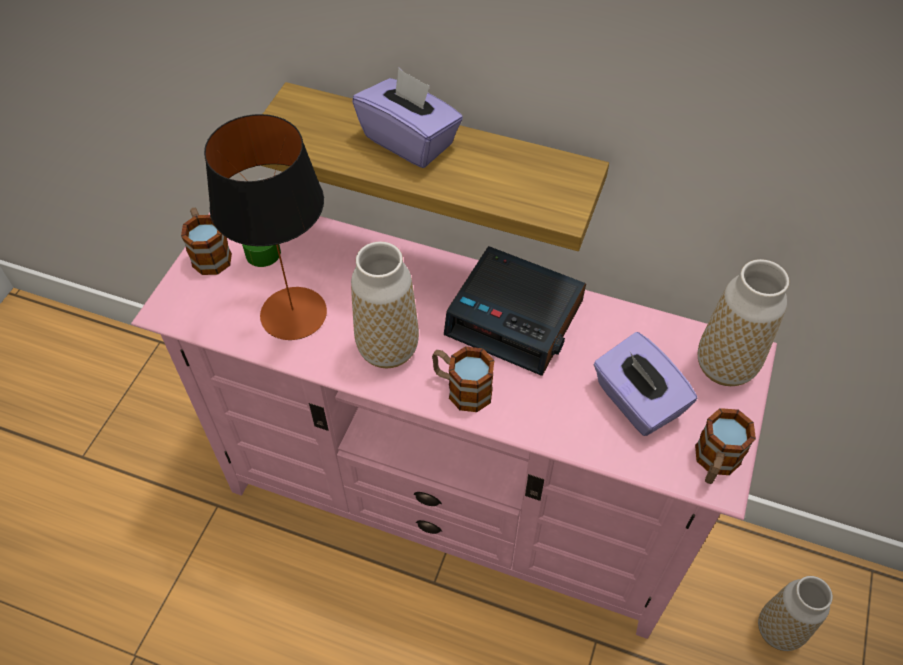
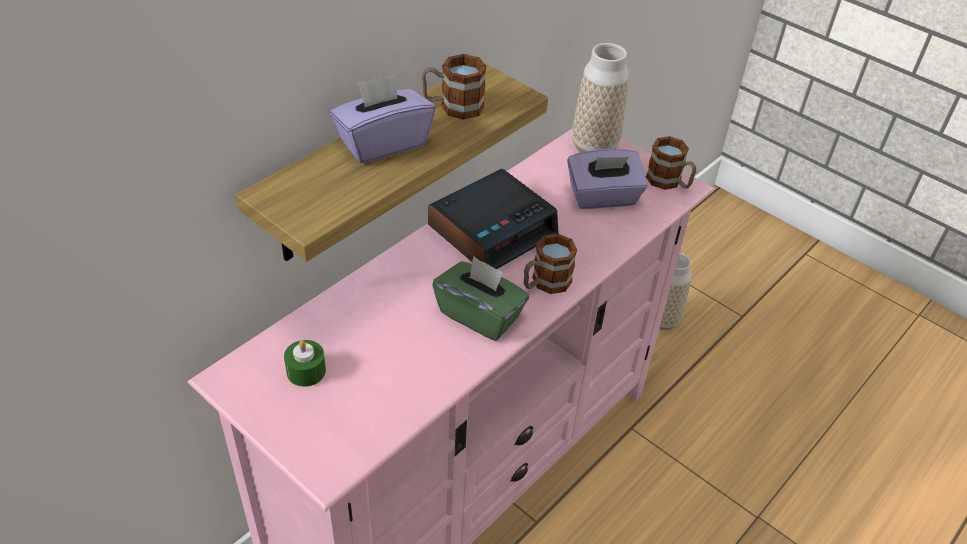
camera: 70 degrees left, 10 degrees down
(209, 253) = (274, 415): mug -> mug (453, 107)
(293, 313) = (399, 368): table lamp -> none
(388, 349) = (480, 315): vase -> green tissue box

